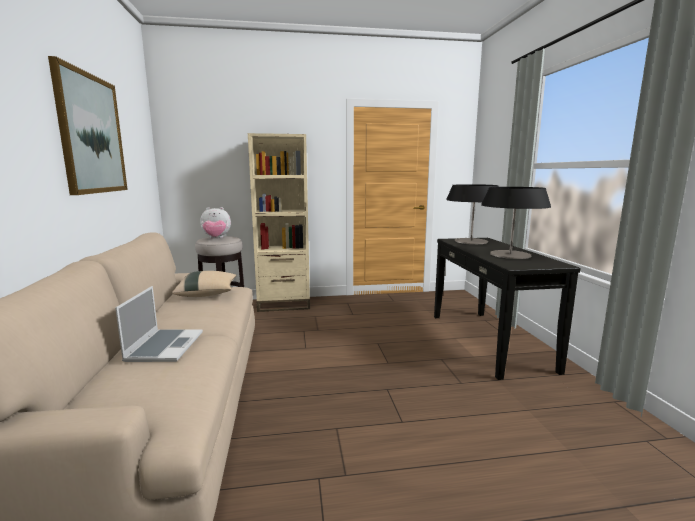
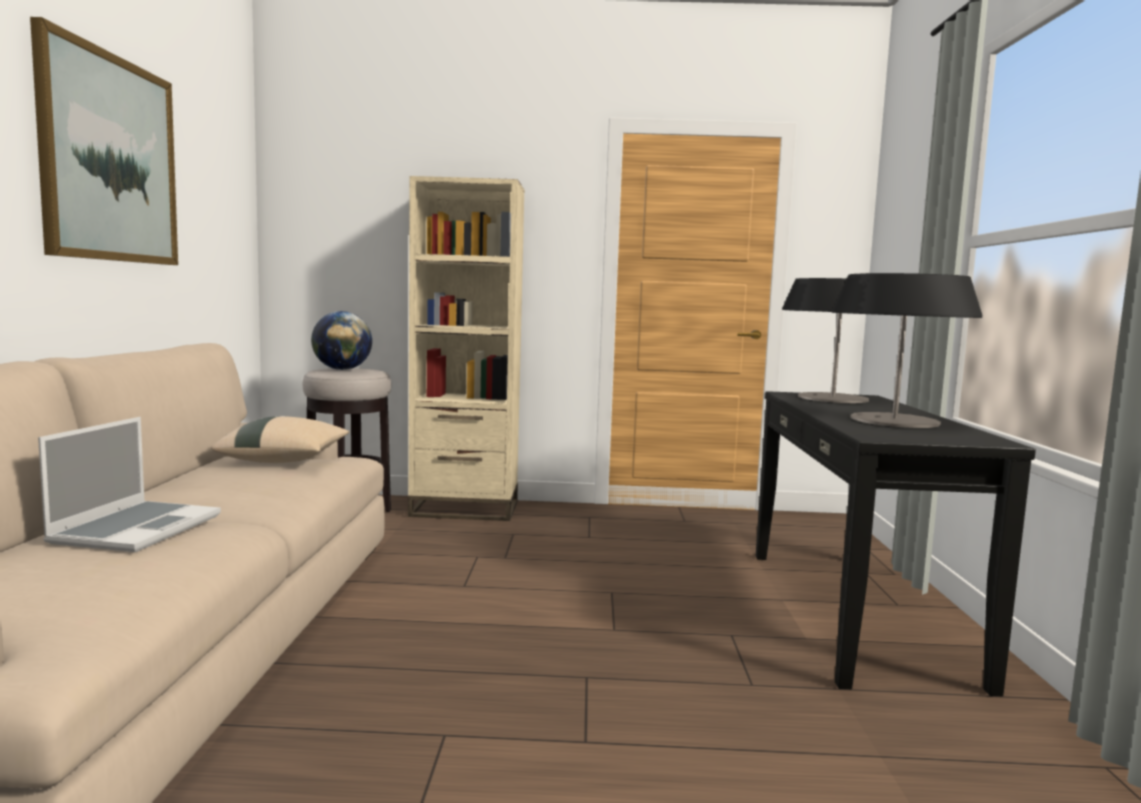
camera: 10 degrees right, 5 degrees down
(216, 238) = (342, 369): plush toy -> globe

